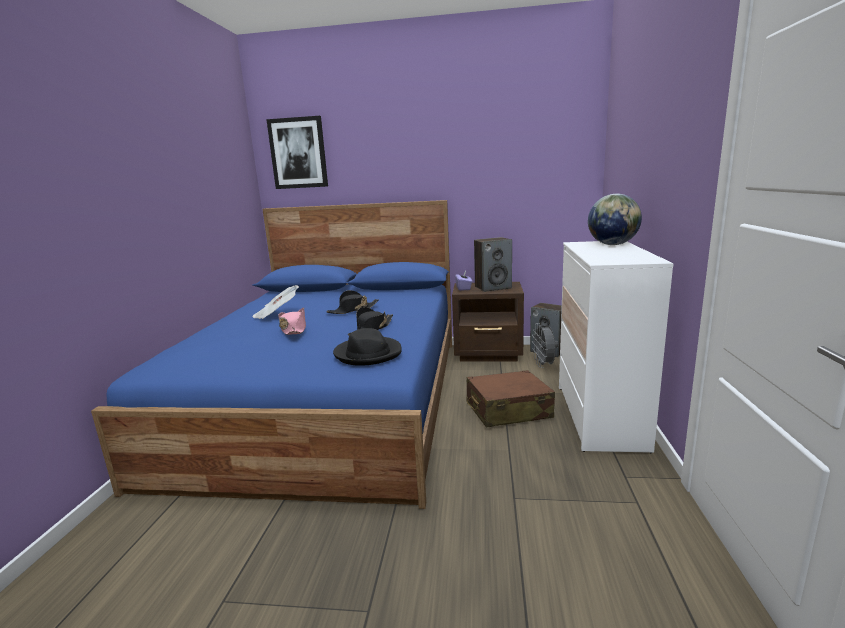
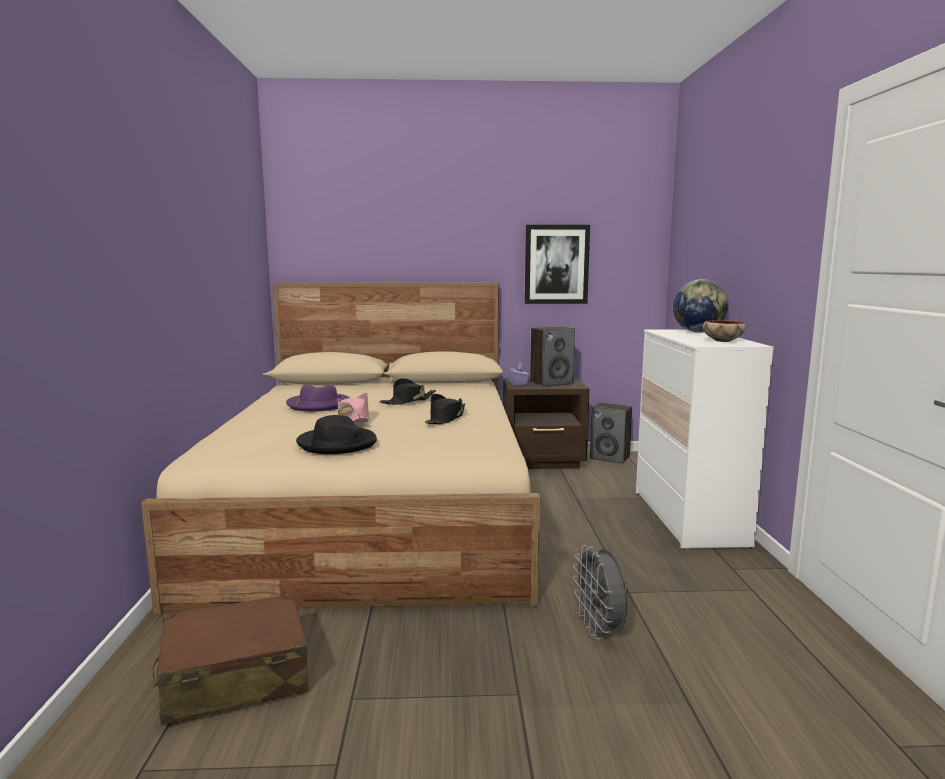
camera: 10 degrees left, 5 degrees down
(277, 315) = (318, 405): newspaper -> purple hat
(298, 153) = (323, 219): picture -> picture (556, 264)
(332, 399) = (377, 509): blue bed -> beige bed
(368, 353) = (462, 439): black hat -> black hat (337, 444)
(508, 410) = (588, 515): brown suitcase -> brown suitcase (234, 677)
(544, 365) = (611, 472): grey fan -> grey fan (600, 630)
(625, 256) = (722, 341): none -> bowl

